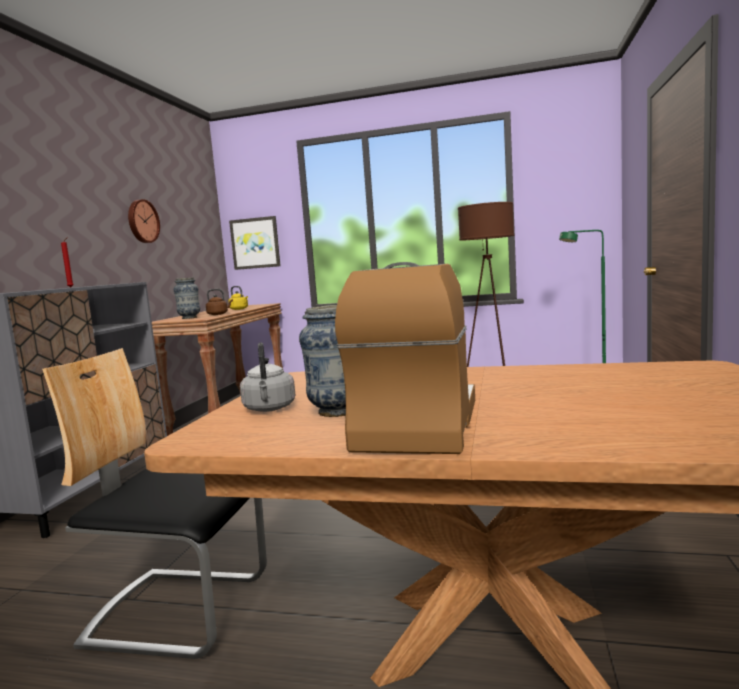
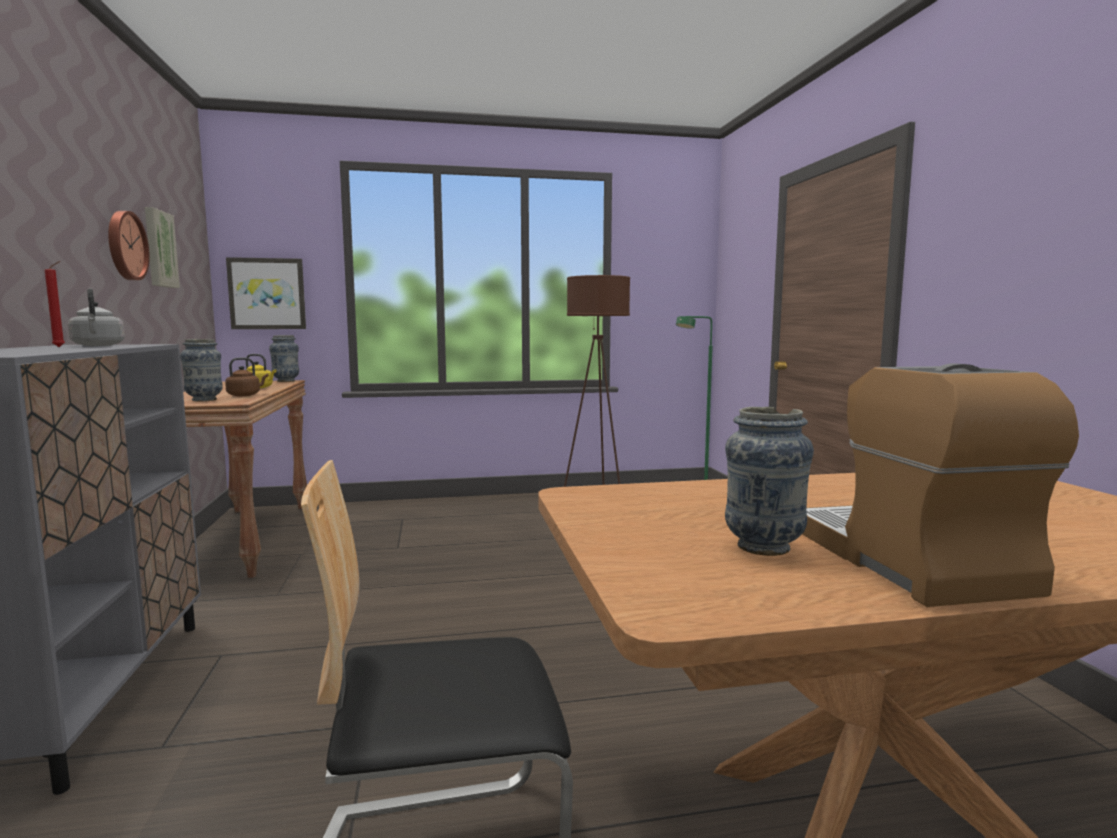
camera: 25 degrees left, 0 degrees up
(172, 220) = (159, 249): none -> picture
(266, 304) = (286, 381): none -> vase
(269, 409) = (659, 548): grey kettle -> grey kettle (98, 345)

